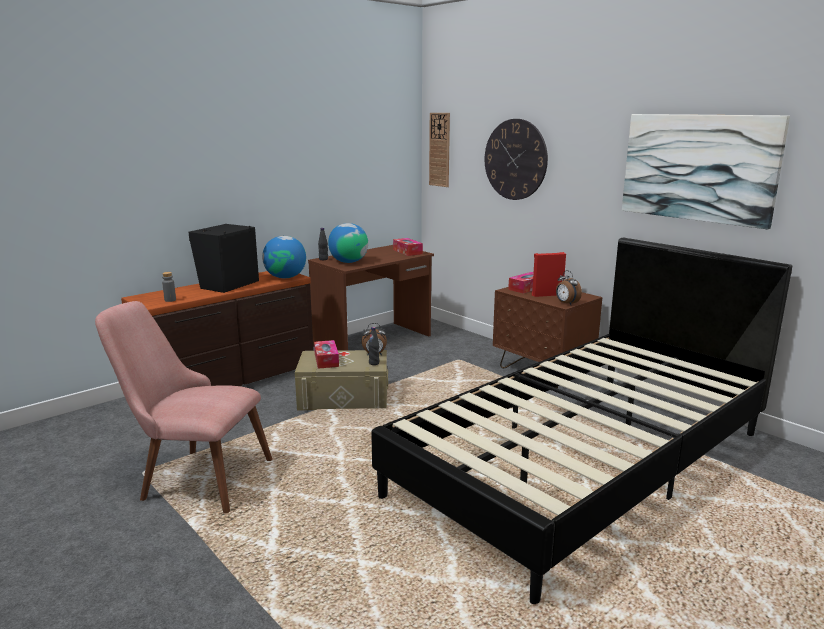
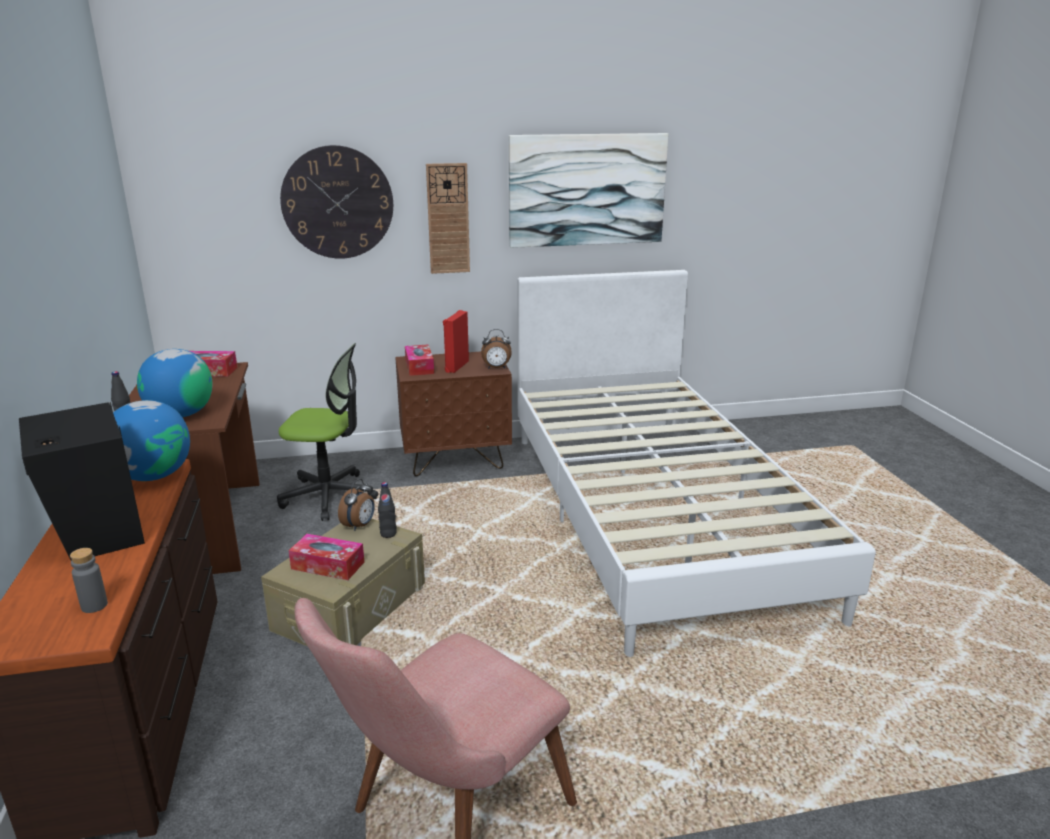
camera: 60 degrees left, 5 degrees up
(440, 149) = (176, 200): wall clock -> wall clock (448, 219)
(443, 355) = (329, 496): none -> office chair
(584, 462) = (653, 514): black bed -> white bed

